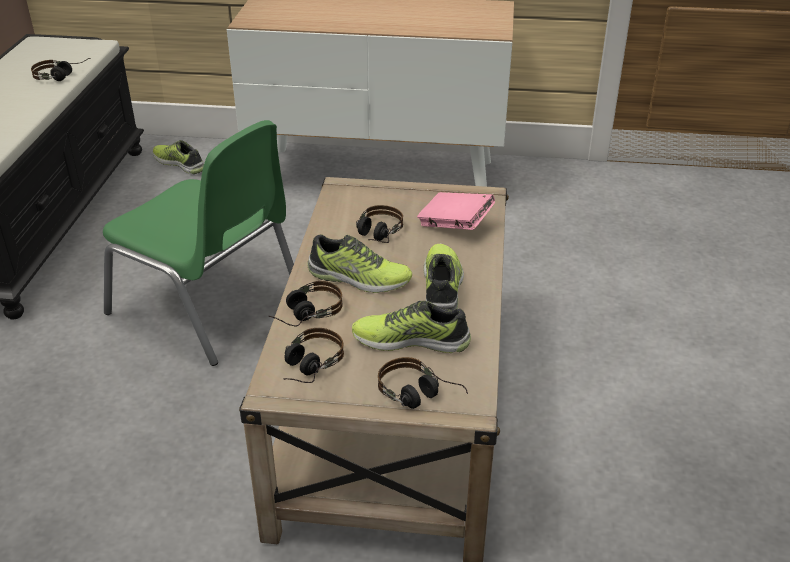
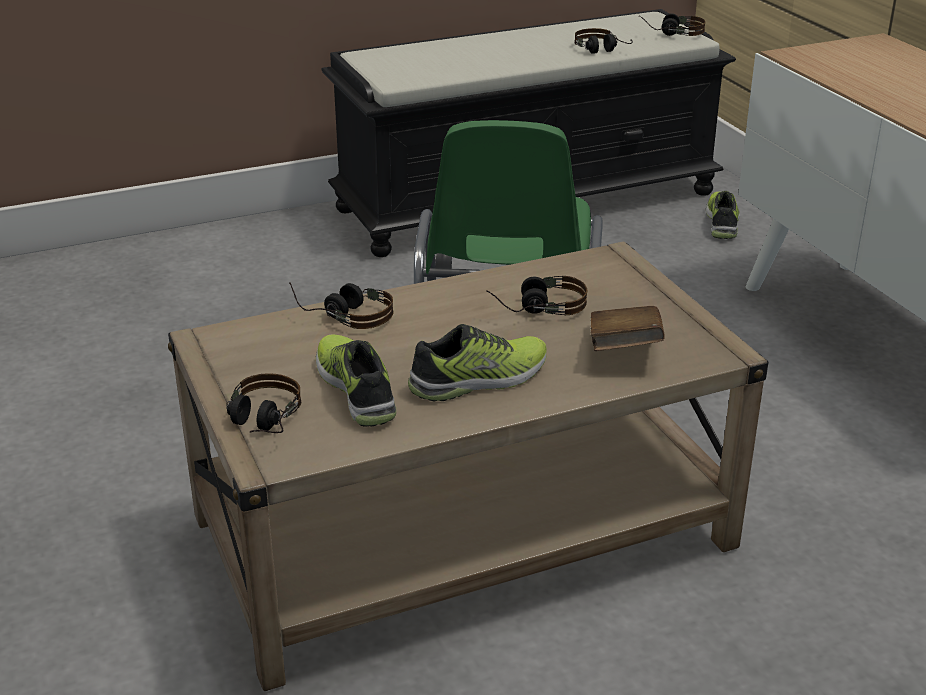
camera: 60 degrees right, 5 degrees down
(307, 368) = (256, 345): headphones -> headphones (671, 33)
(358, 278) = (441, 323): shoe -> none
(455, 225) = (624, 350): pink book -> brown book

